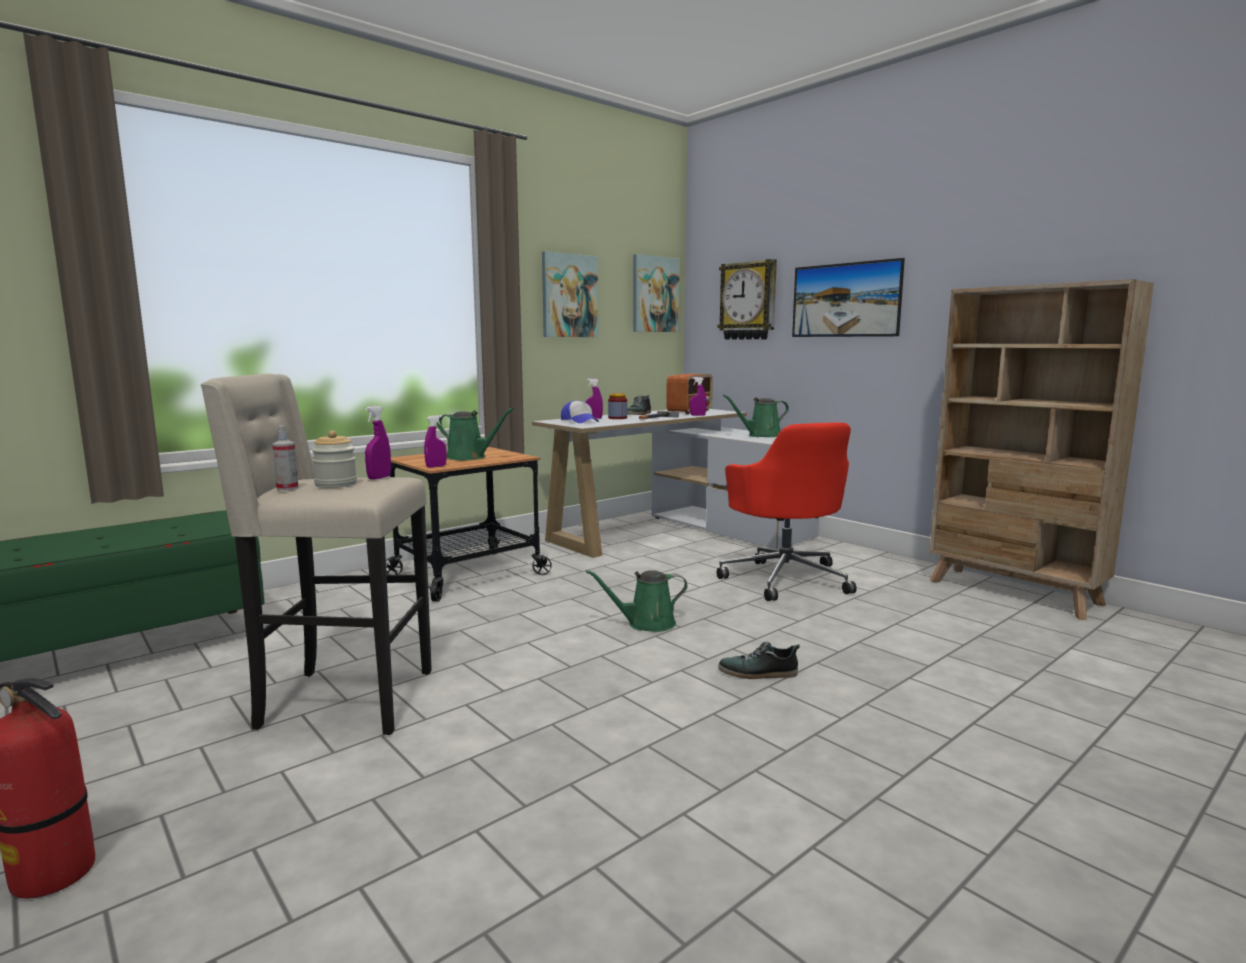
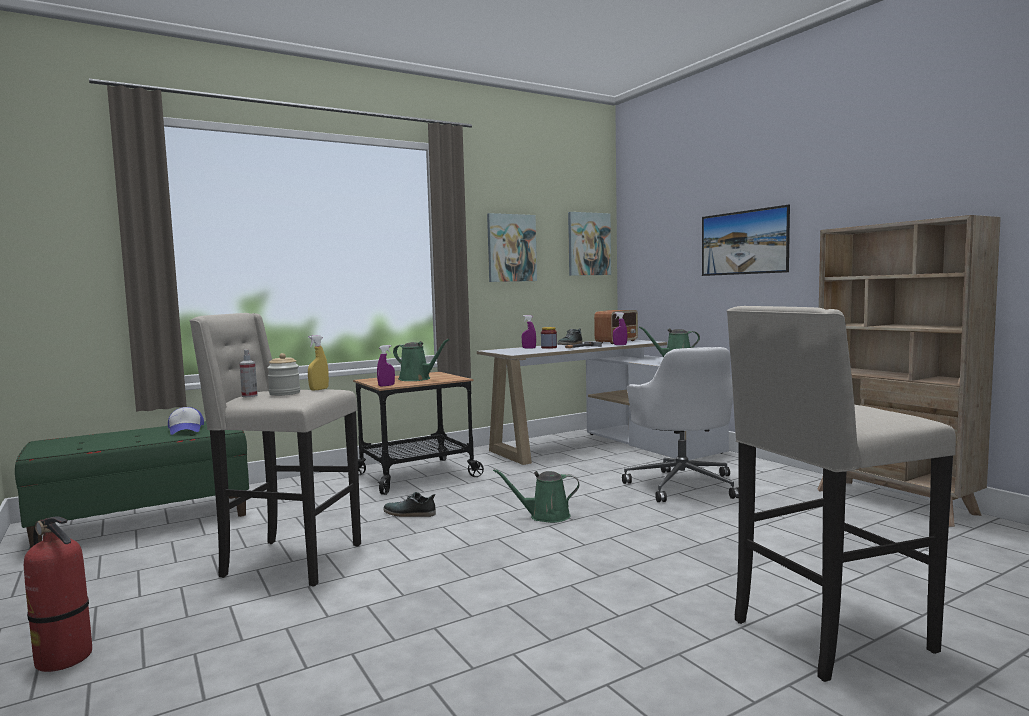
camera: 10 degrees right, 5 degrees down
(379, 478) = (319, 389): purple spray bottle -> yellow spray bottle
(580, 421) = (515, 350): cap -> cap (186, 430)
(748, 301) = (666, 246): wall clock -> none
(758, 673) = (623, 557): shoe -> shoe (409, 513)
(785, 578) = (682, 485): red office chair -> white office chair
(1024, 761) = (826, 636): none -> beige stool

